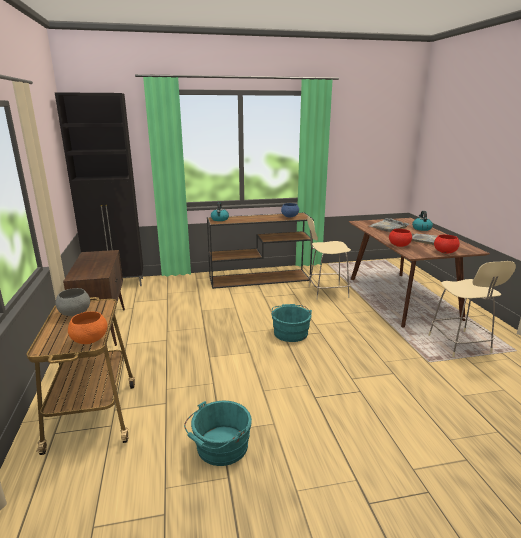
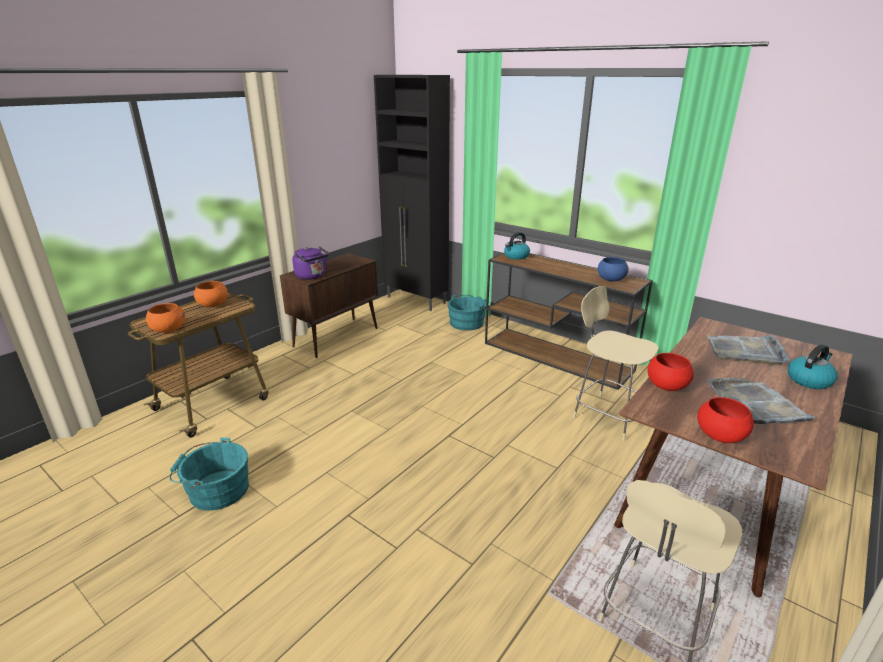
camera: 50 degrees right, 5 degrees up
(74, 313) = (213, 305): grey bowl -> orange bowl
(96, 272) = (312, 276): none -> purple kettle
(290, 332) = (464, 435): turquoise bucket -> turquoise bucket (468, 322)

